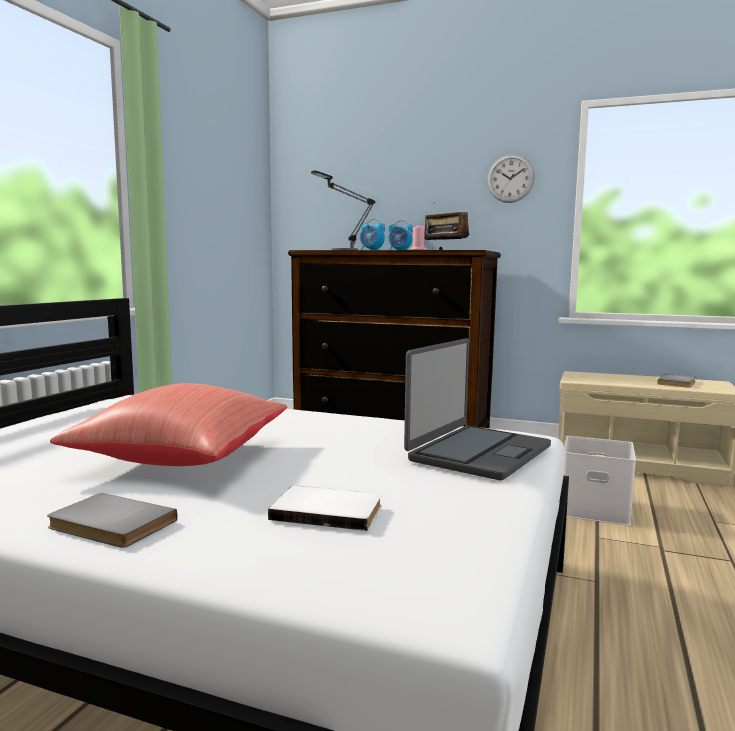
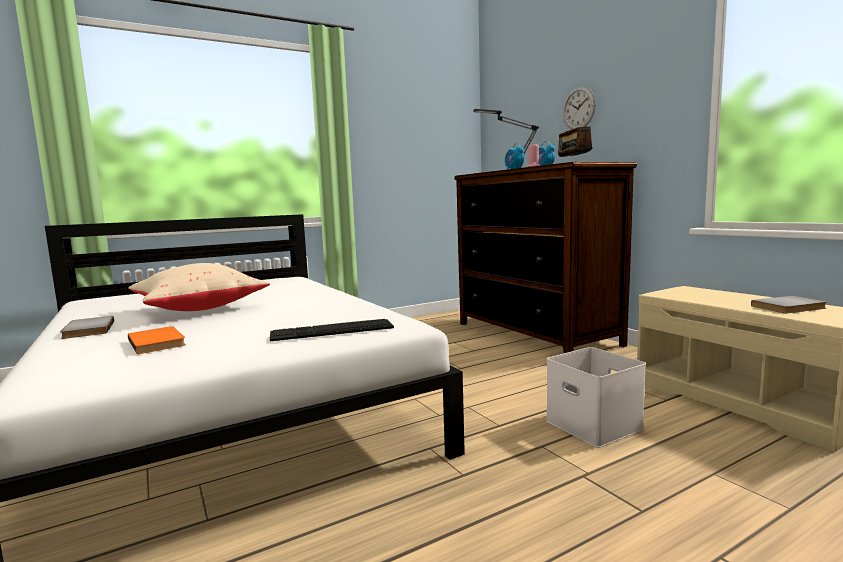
camera: 40 degrees right, 0 degrees up
(181, 458) = (199, 308): red pillow -> beige pillow
(328, 511) = (159, 342): white book -> orange book
(478, 453) = (332, 330): laptop -> keyboard
(510, 178) = (647, 85): wall clock -> wall clock (578, 108)

